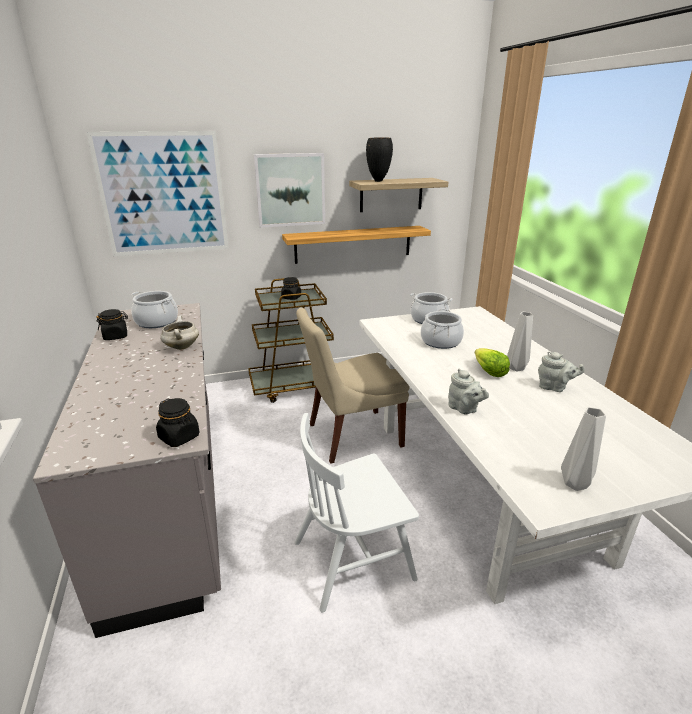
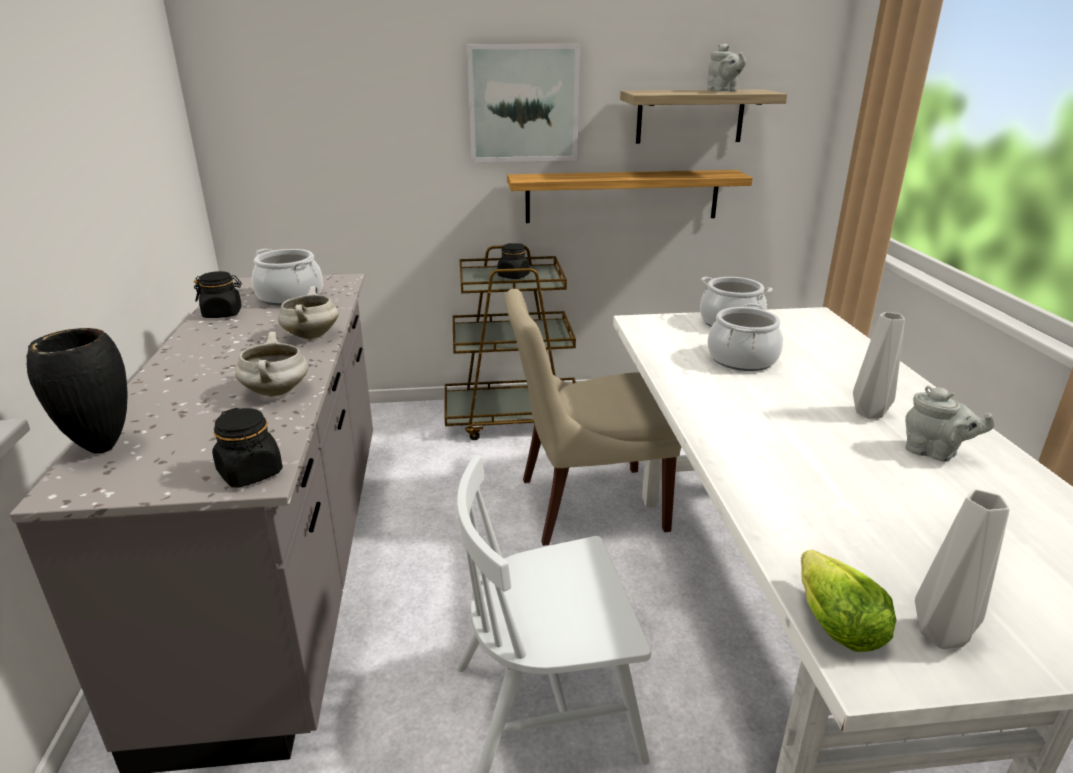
camera: 10 degrees right, 0 degrees up
(163, 194) = (326, 105): picture -> none
(174, 385) = (277, 392): none -> white cooking pot
(378, 181) = (667, 92): black vase -> black vase (101, 450)
(464, 409) = (756, 475): grey teapot -> grey teapot (723, 91)
(488, 371) = (816, 415): lettuce -> lettuce (834, 623)

